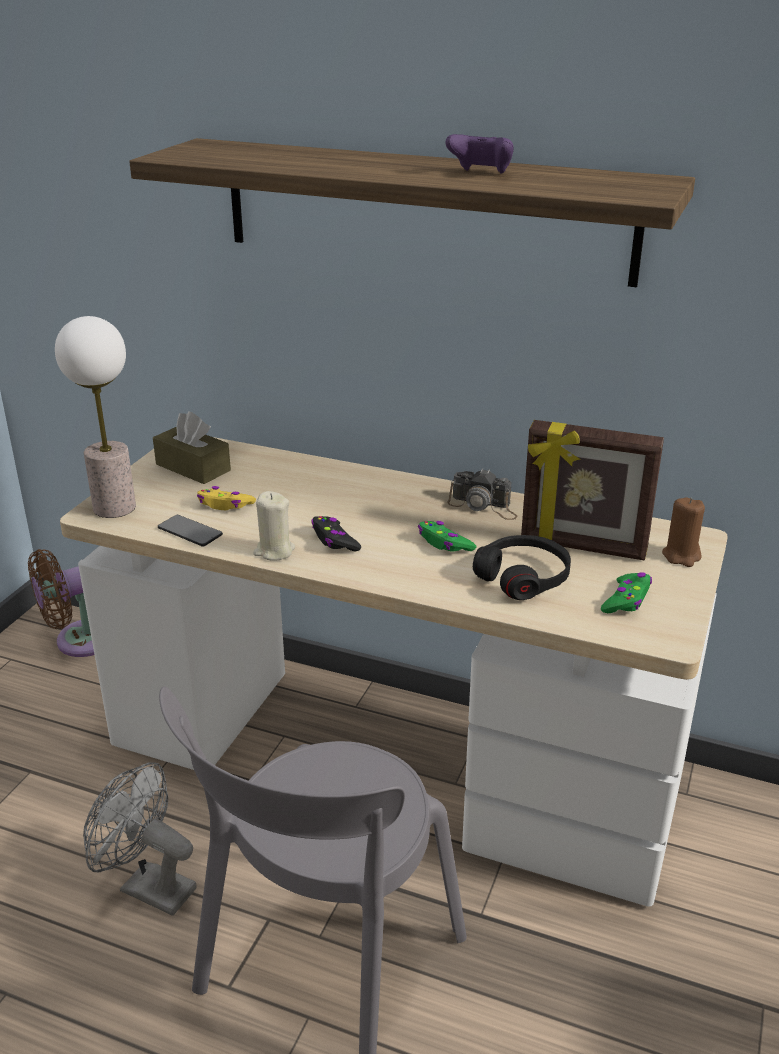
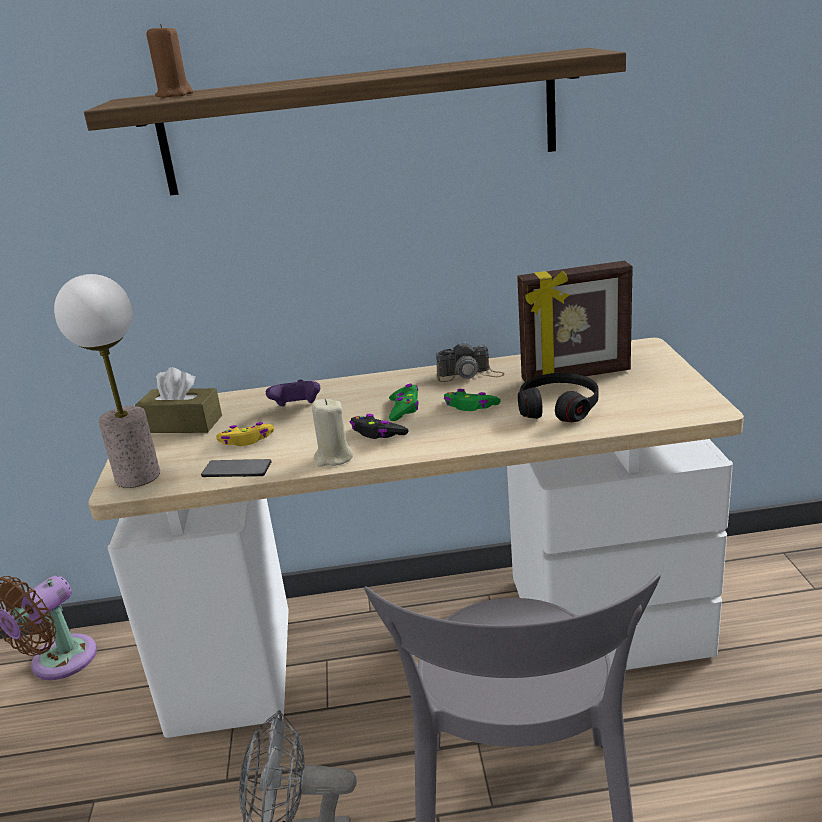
camera: 25 degrees left, 5 degrees down
(481, 173) = (431, 67): purple game controller -> purple game controller (297, 408)
(626, 600) = (649, 397): green game controller -> green game controller (404, 409)
(681, 556) = (649, 359): brown candle -> brown candle (175, 95)

